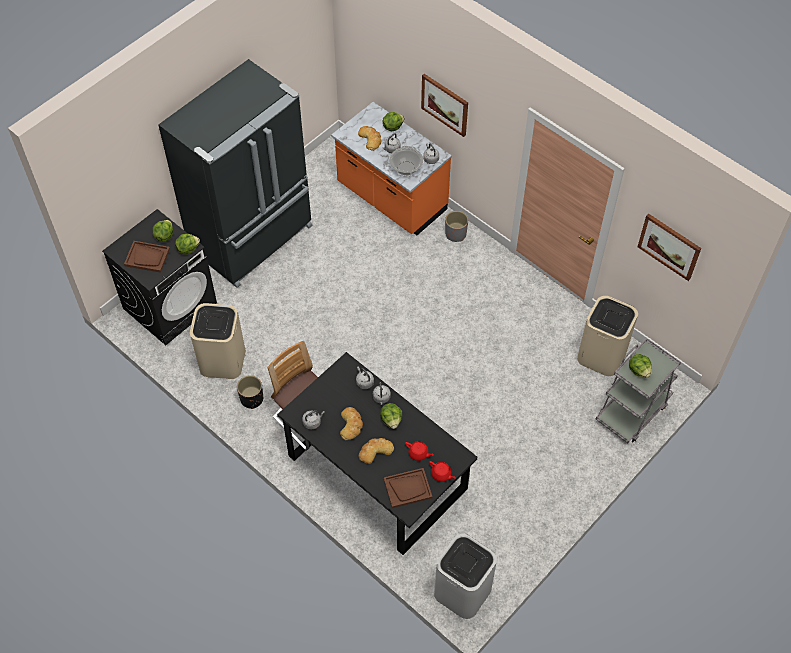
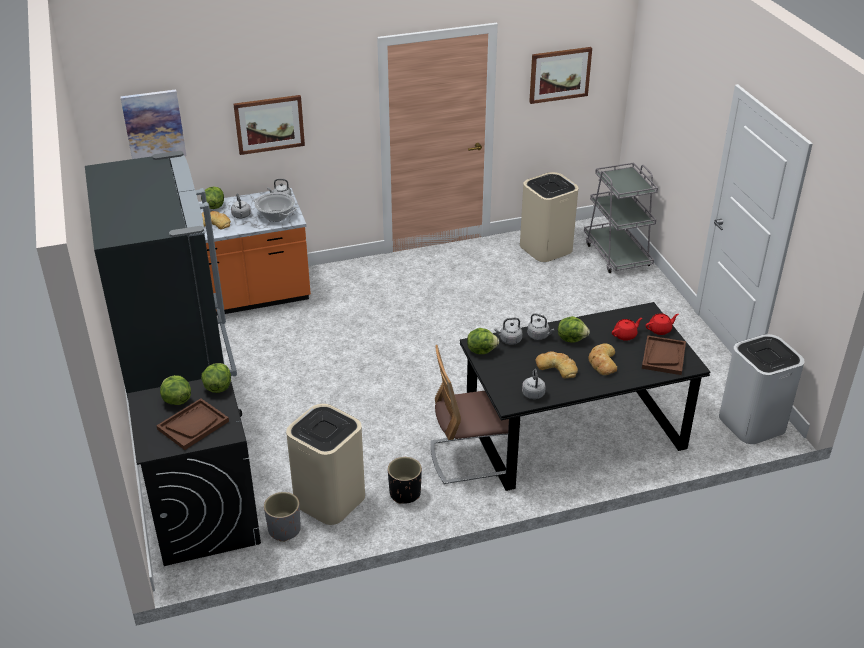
camera: 60 degrees left, 20 degrees down
(374, 48) = (154, 126): none -> picture
(455, 234) = (333, 276): grey planter -> grey planter (284, 530)
(639, 370) = (624, 186): lettuce -> lettuce (481, 350)

